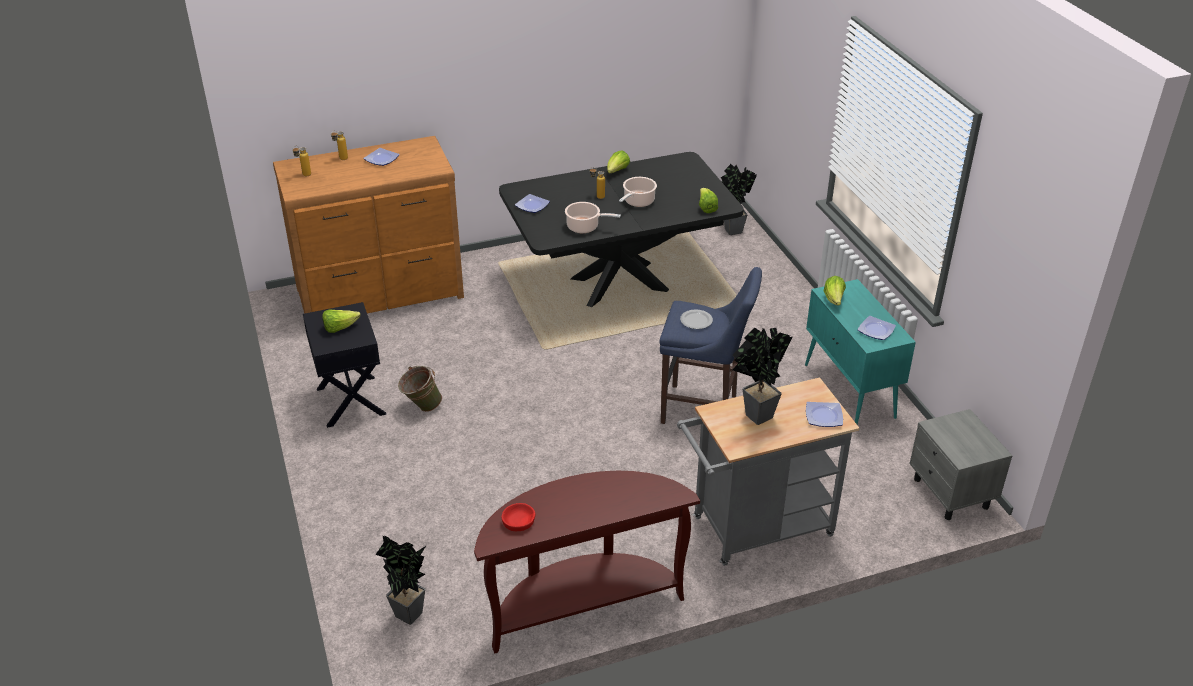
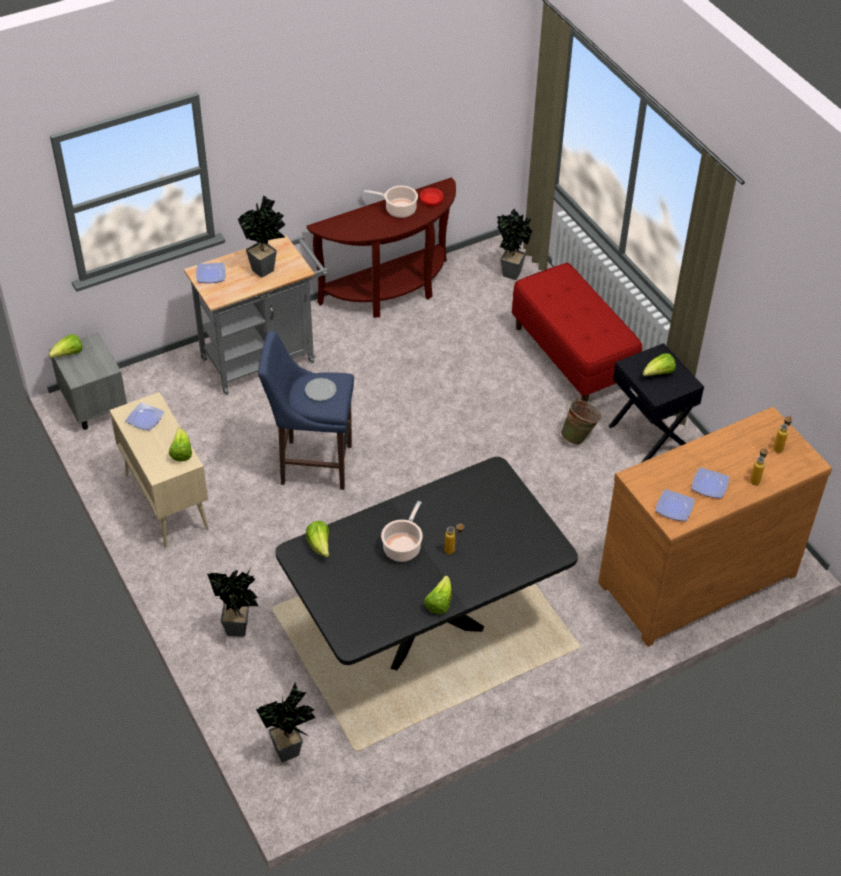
camera: 170 degrees right, 10 degrees up
(386, 489) = (572, 357): none -> red bench
(531, 206) = (527, 524): plate -> plate (675, 507)
(585, 227) = (456, 496): cooking pot -> cooking pot (398, 209)
(771, 295) = (240, 631): none -> potted plant
(850, 392) = (166, 501): turquoise cabinet -> beige cabinet
(985, 445) = (68, 354): none -> lettuce

